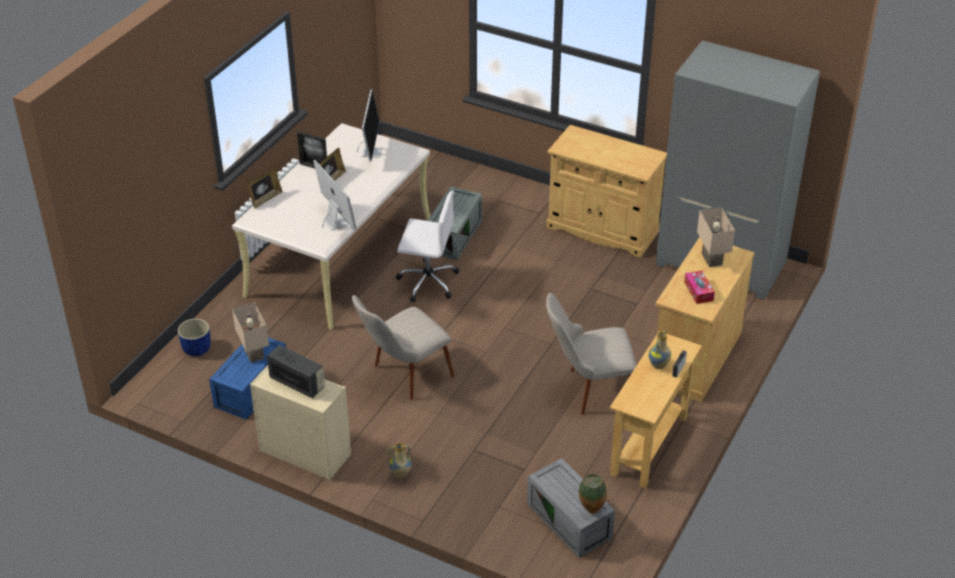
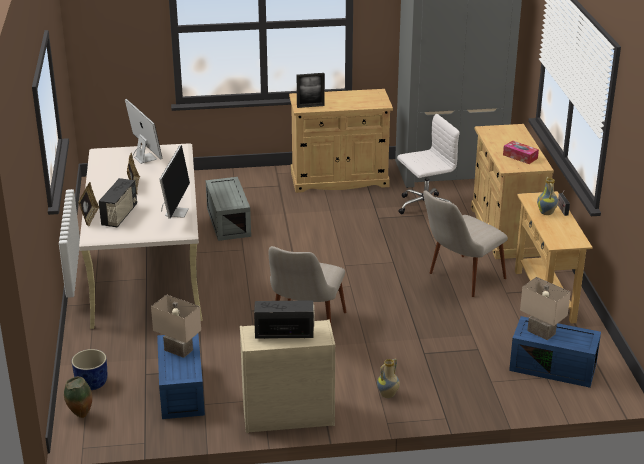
camera: 35 degrees left, 10 degrees down
(289, 207) = (120, 216): none -> radio
(314, 167) = (106, 183): picture frame -> picture frame (310, 106)
(335, 222) = (176, 212): monitor -> monitor turned 75 degrees clockwise
(427, 281) = (244, 259): white office chair -> white office chair (424, 208)
(571, 521) = (554, 367): grey storage box -> blue storage box
(590, 510) = (585, 339): vase -> vase (80, 416)
(710, 259) = (501, 136): beige table lamp -> beige table lamp (540, 333)

